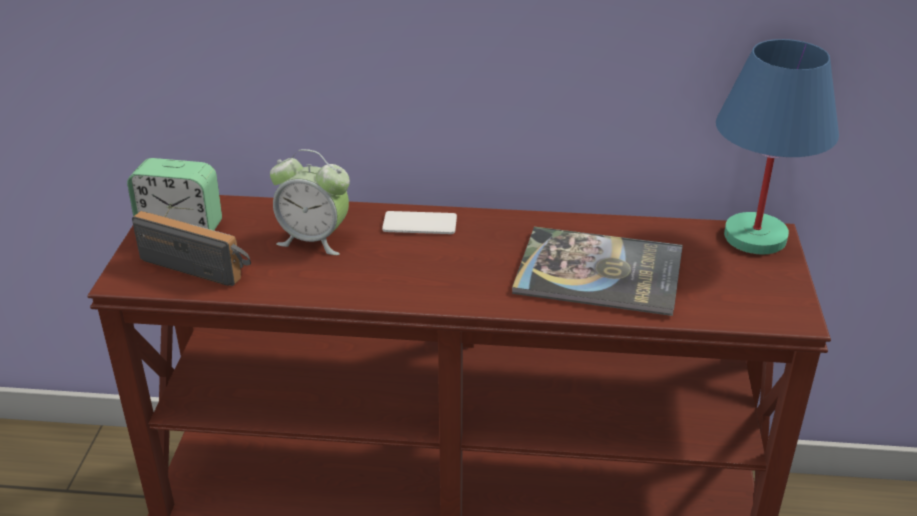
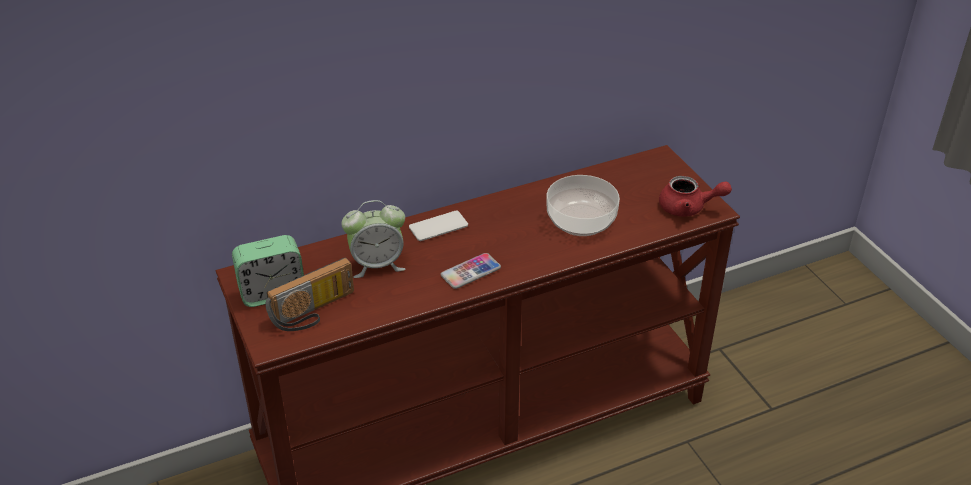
camera: 30 degrees left, 5 degrees up
(200, 264) = (314, 312): radio -> radio turned 150 degrees clockwise
(408, 282) = (470, 272): none -> phone
(599, 273) = (582, 221): book -> bowl
(754, 236) = (651, 162): blue table lamp -> none
(760, 304) = (688, 208): none -> red teapot

